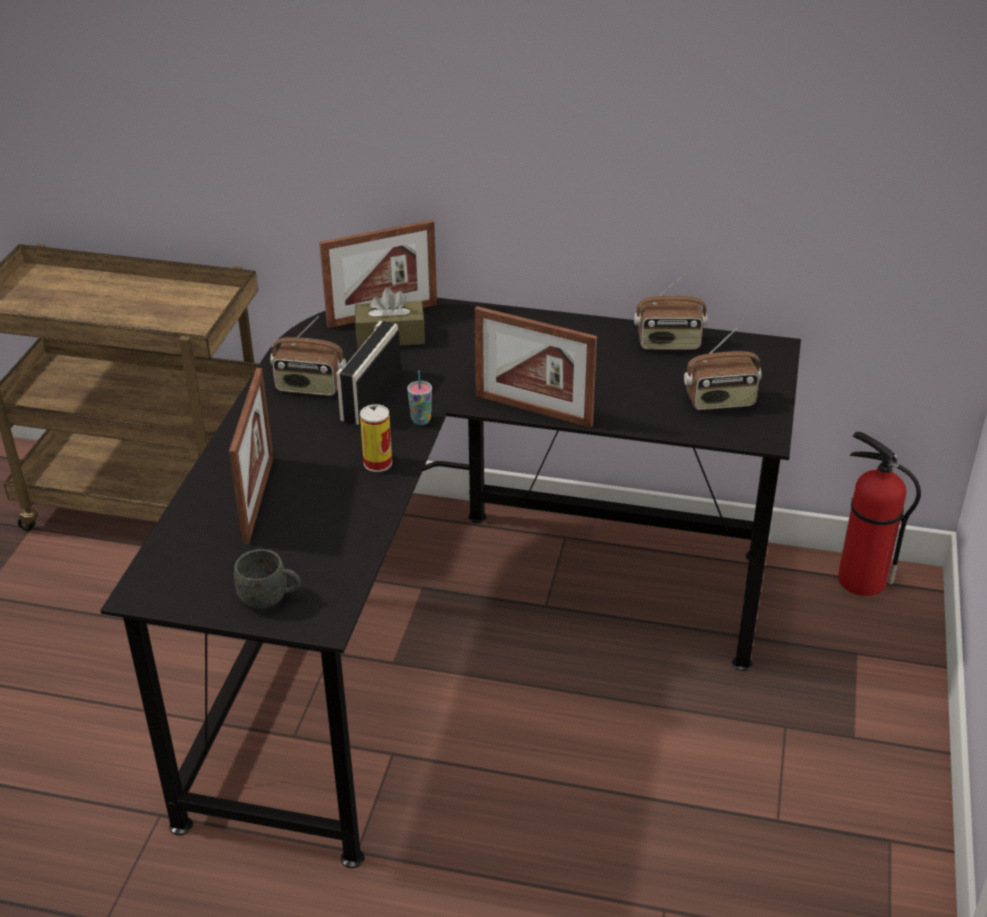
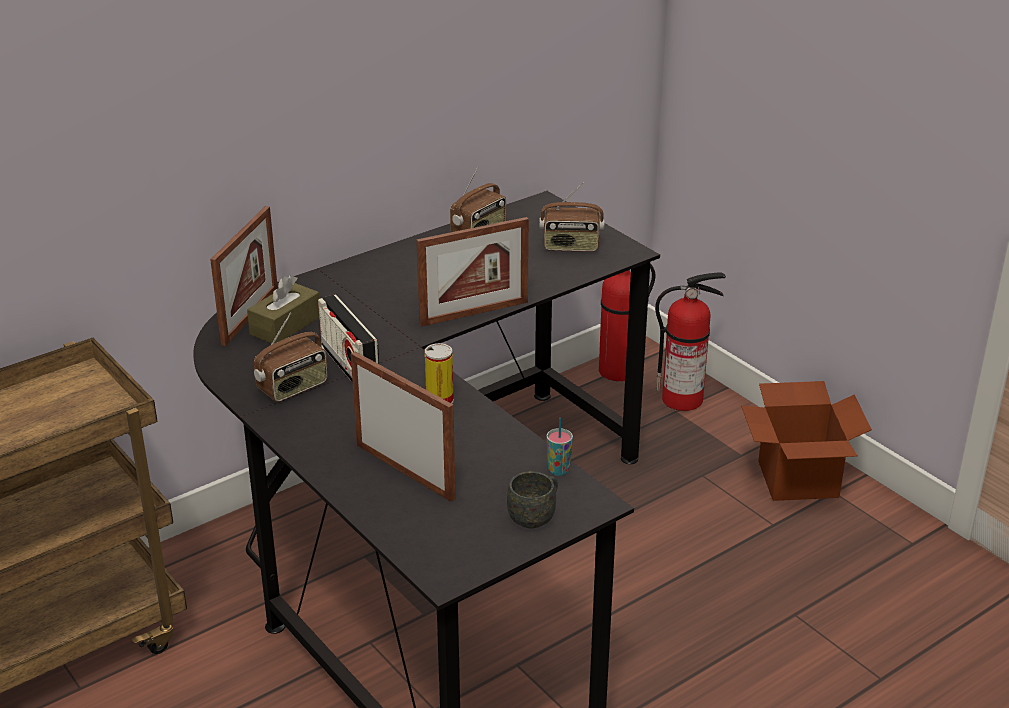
camera: 50 degrees left, 5 degrees down
(421, 420) = (415, 360): cup -> cup (558, 470)
(720, 401) = (571, 247): radio -> radio turned 60 degrees clockwise
(872, 800) = (798, 479): none -> cardboard box
(882, 647) = (683, 399): none -> fire extinguisher

